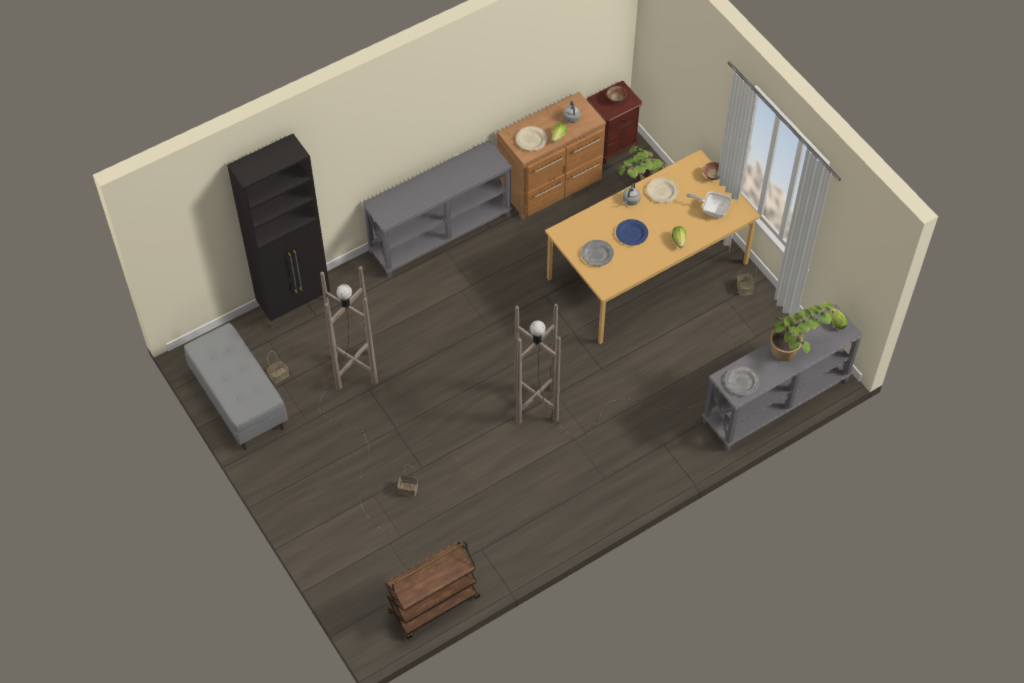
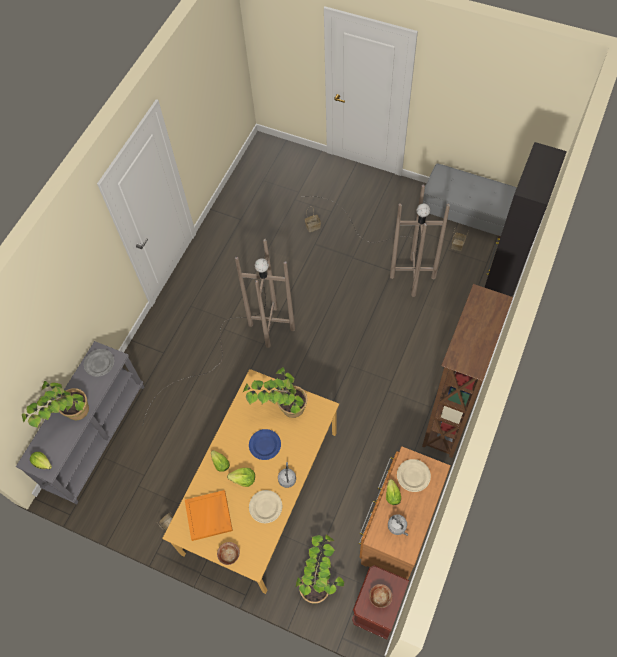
camera: 150 degrees right, 5 degrees up
(433, 606) = (245, 175): brown cart -> none
(440, 233) = (448, 420): grey console table -> brown bookcase
(597, 254) = (280, 407): grey plate -> potted plant
(667, 219) = (243, 479): none -> lettuce
(712, 210) = (209, 516): frying pan -> orange tray

